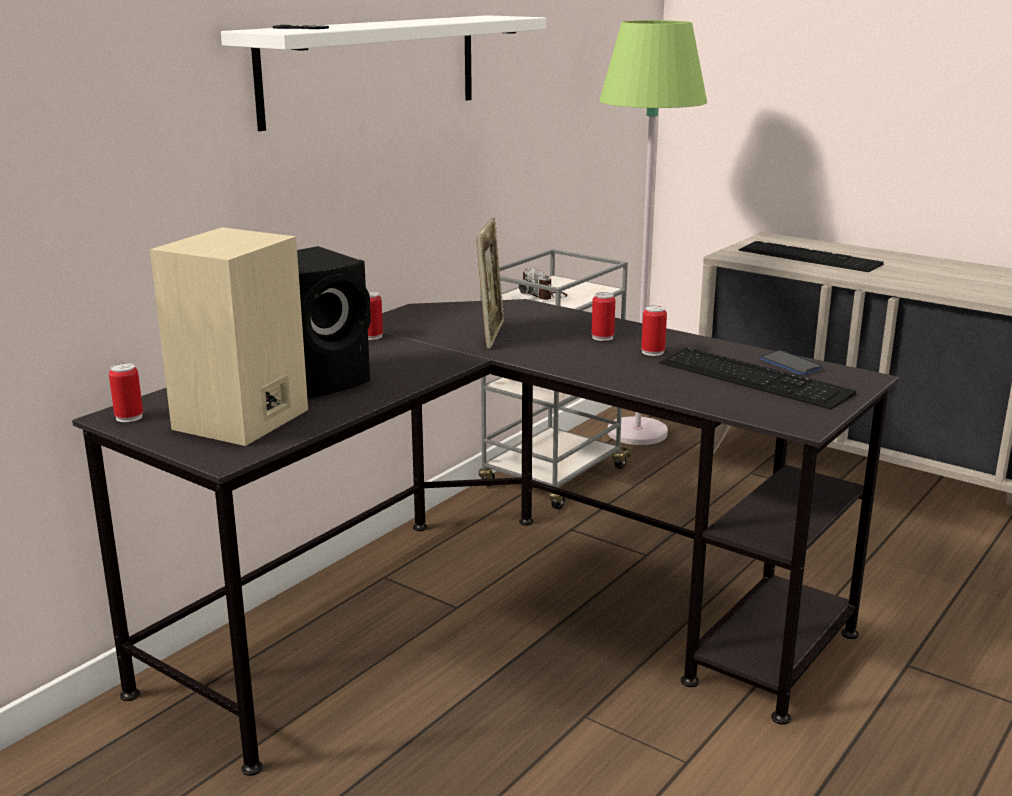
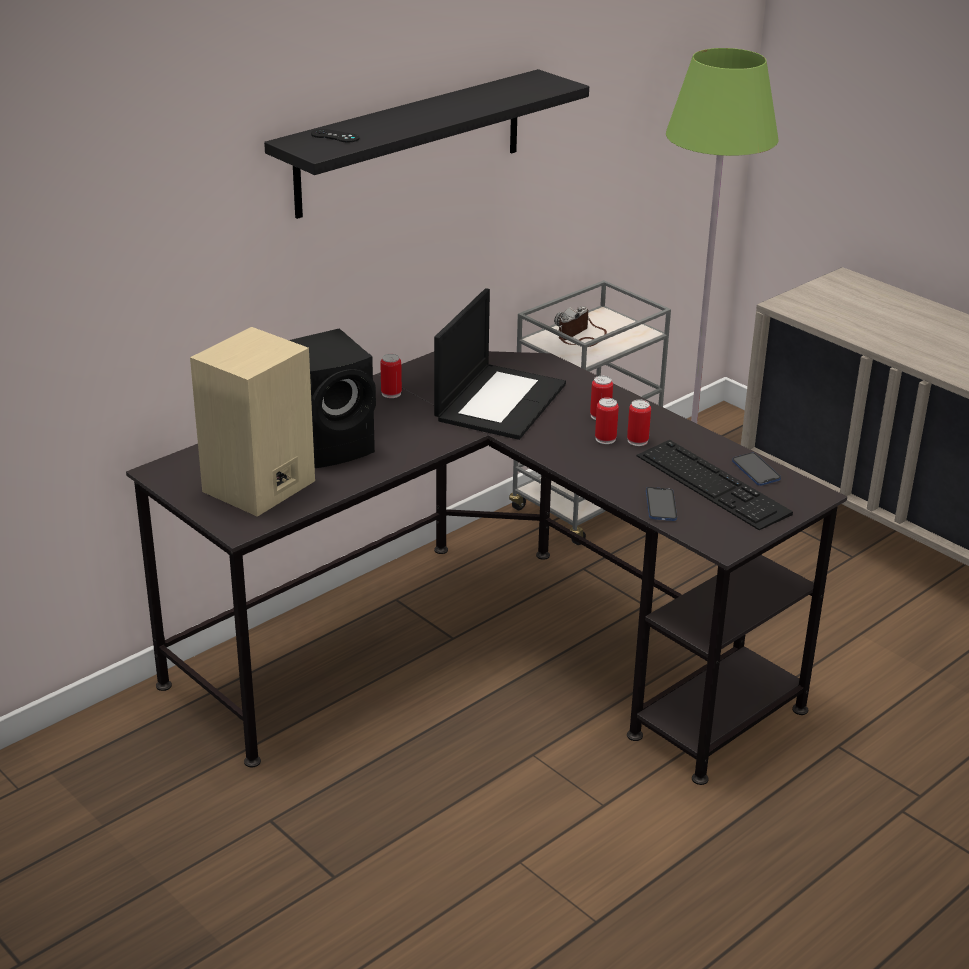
camera: 10 degrees right, 10 degrees up
(129, 417) = (170, 473): can -> can (605, 439)
(372, 68) = (410, 143): white shelf -> black shelf
(491, 334) = (500, 401): picture frame -> laptop
(543, 295) = (581, 337): camera -> camera turned 60 degrees clockwise
(711, 398) = (661, 505): none -> phone
(809, 257) = (866, 315): keyboard -> none

